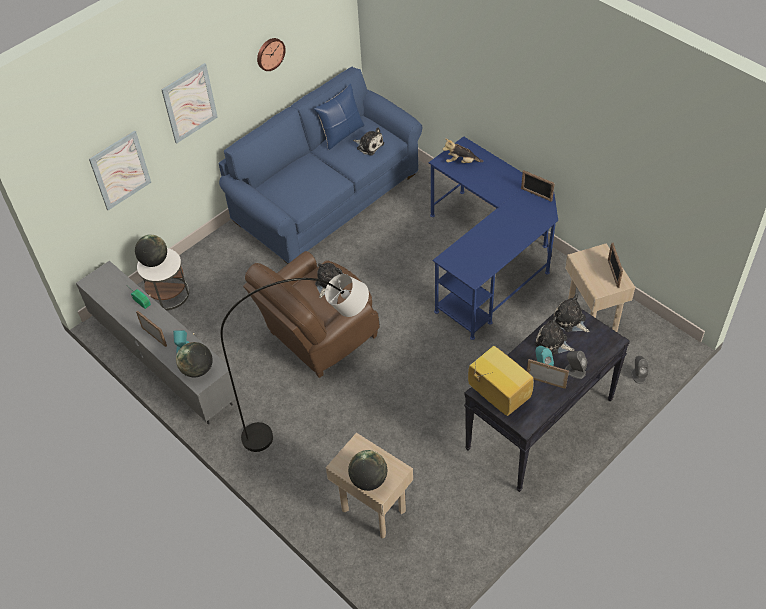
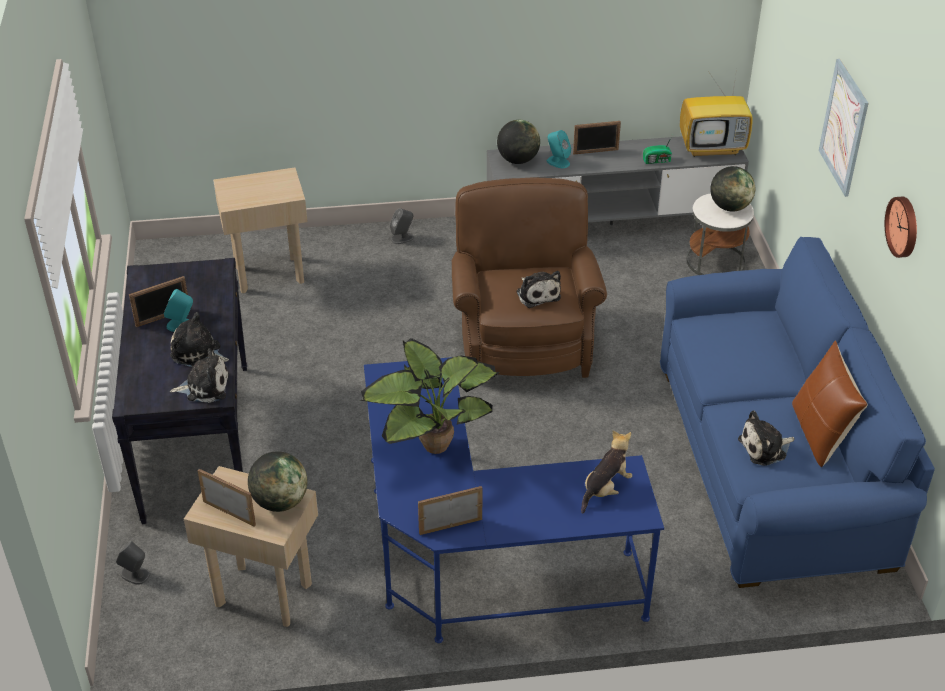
camera: 125 degrees right, 10 degrees down
(120, 170) = (793, 89): picture -> none
(313, 418) = (419, 286): grey floor lamp -> none
(341, 134) = (820, 433): blue pillow -> brown pillow
(369, 480) = (247, 183): globe -> globe (280, 502)
(497, 230) = (432, 442): none -> potted plant
(497, 395) = (199, 275): television -> television (713, 148)
(552, 343) = (198, 353): plush toy -> plush toy turned 135 degrees counterclockwise
(574, 371) = (143, 346): grey speaker -> grey speaker (402, 238)

